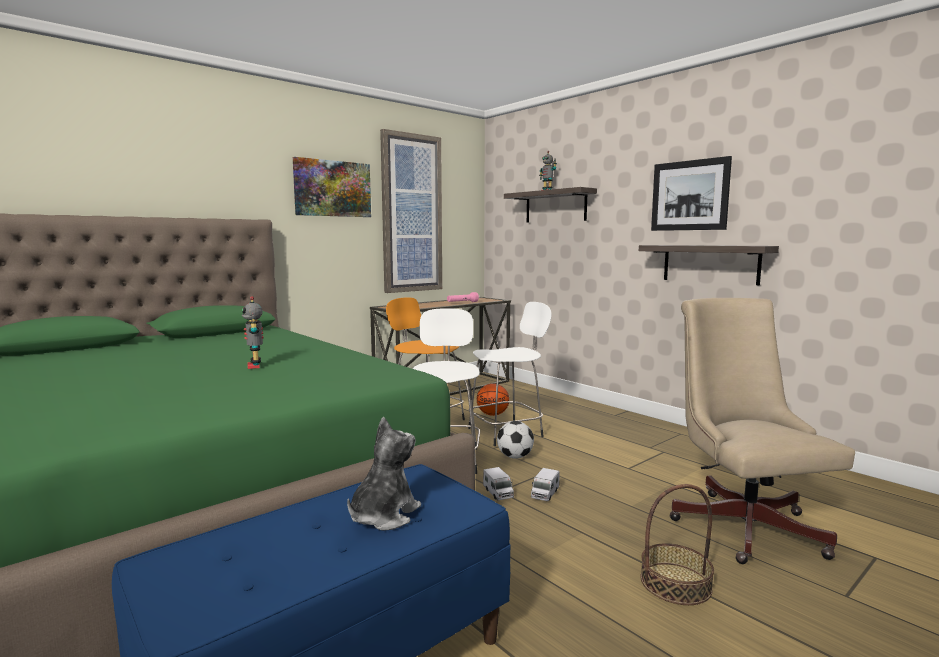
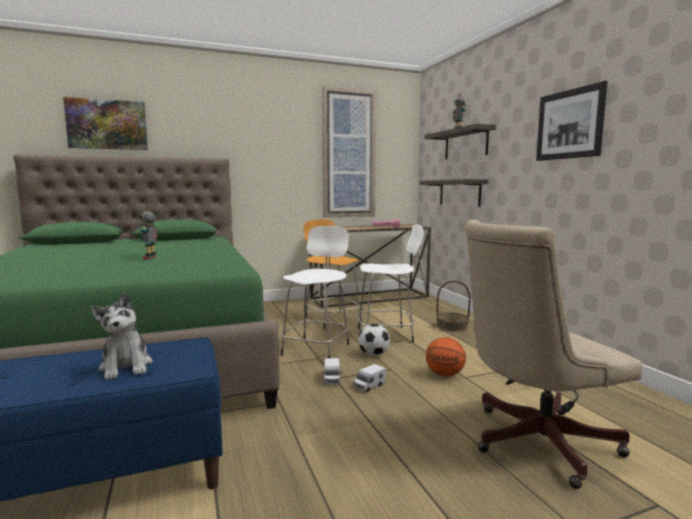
camera: 20 degrees right, 0 degrees up
(332, 188) = (280, 135): picture -> picture (107, 124)
(383, 515) = (126, 366): plush toy -> plush toy turned 105 degrees clockwise
(493, 414) = (388, 321): basketball -> basketball (445, 374)
(675, 583) = (409, 479): basket -> basket (452, 327)
(710, 263) = (585, 190): shelf -> shelf (459, 192)
(743, 522) = (533, 442): beige office chair -> beige office chair turned 120 degrees counterclockwise

